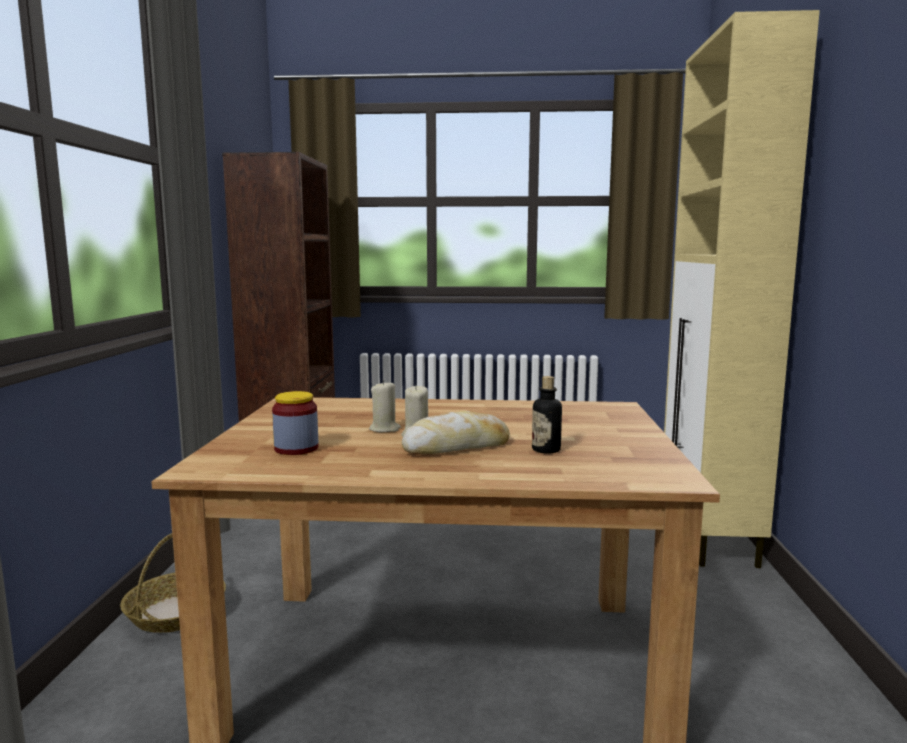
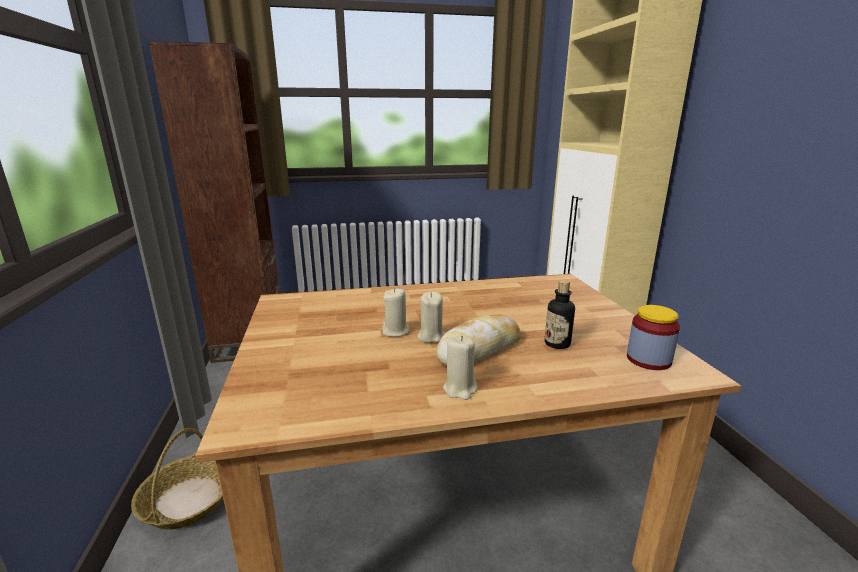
camera: 15 degrees left, 10 degrees up
(296, 448) = (329, 372): jar -> jar (648, 359)
(408, 469) = (460, 389): none -> beige candle

